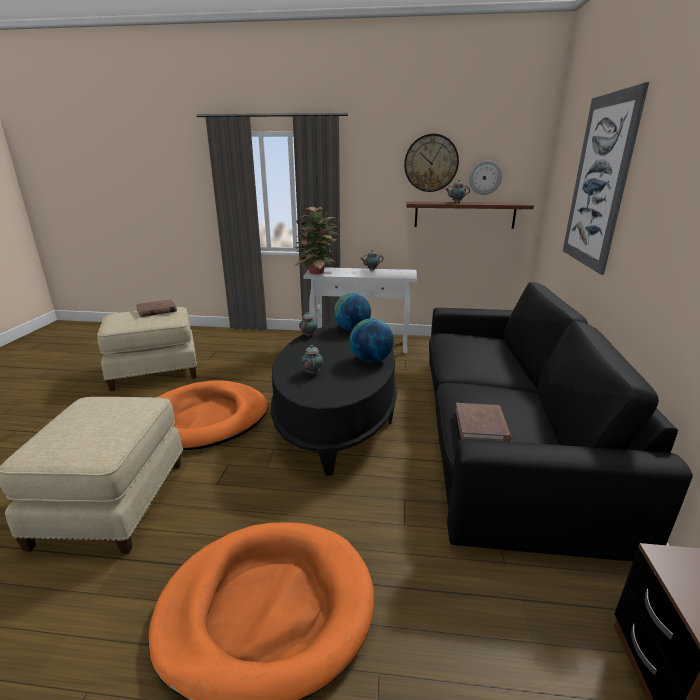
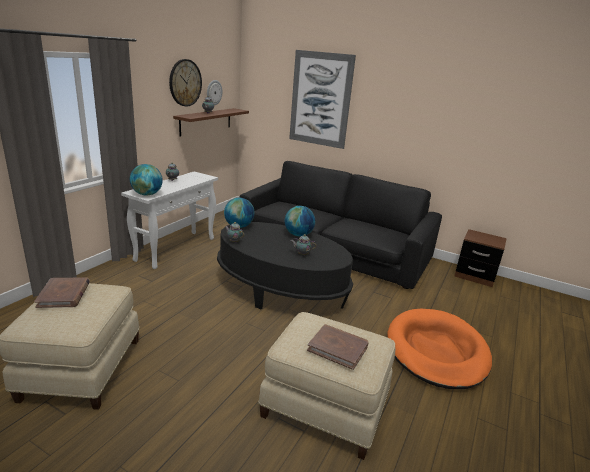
camera: 70 degrees left, 0 degrees up
(205, 419) = (230, 345): orange dog bed -> none
(318, 272) = (147, 194): potted plant -> globe
(481, 425) = (380, 236): brown book -> brown book (338, 348)

